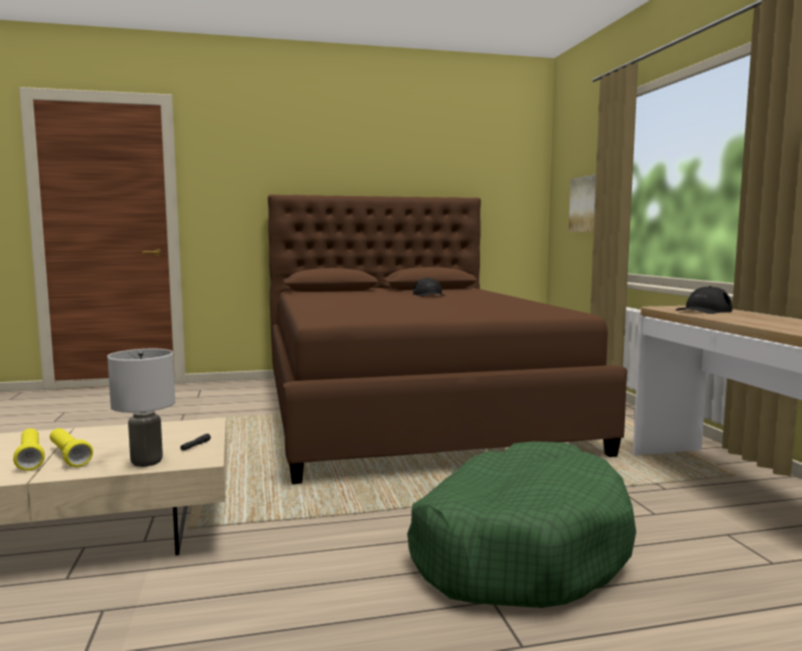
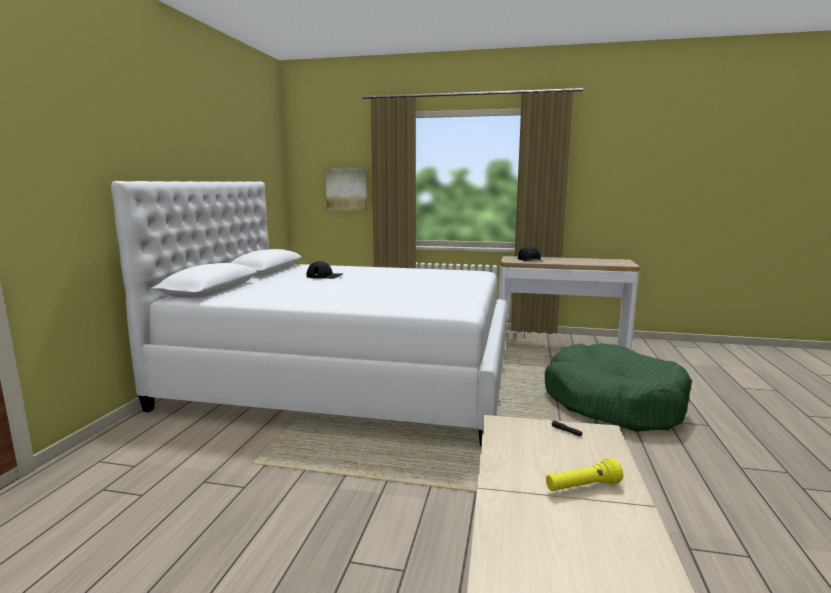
camera: 65 degrees left, 5 degrees up
(30, 458) = (583, 508): yellow flashlight -> none
(148, 463) = (607, 451): white table lamp -> none
(410, 410) = (348, 377): brown bed -> white bed

